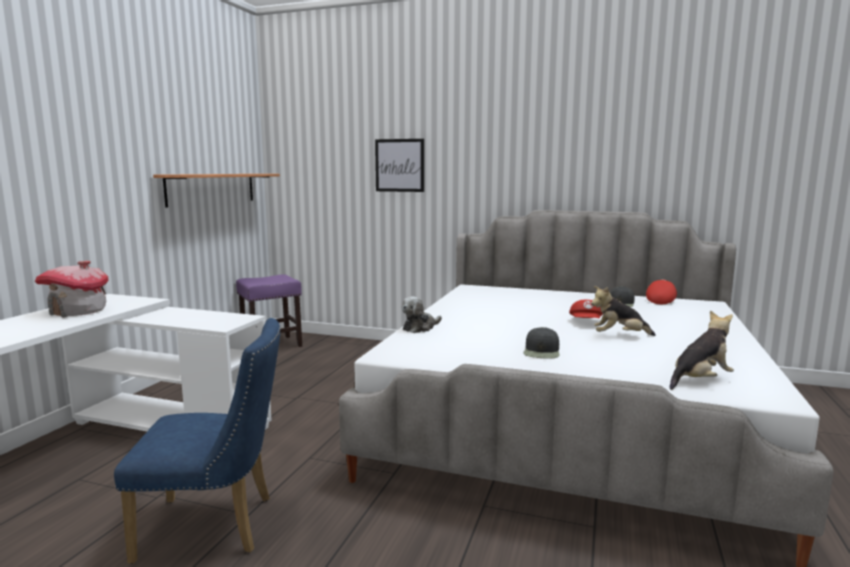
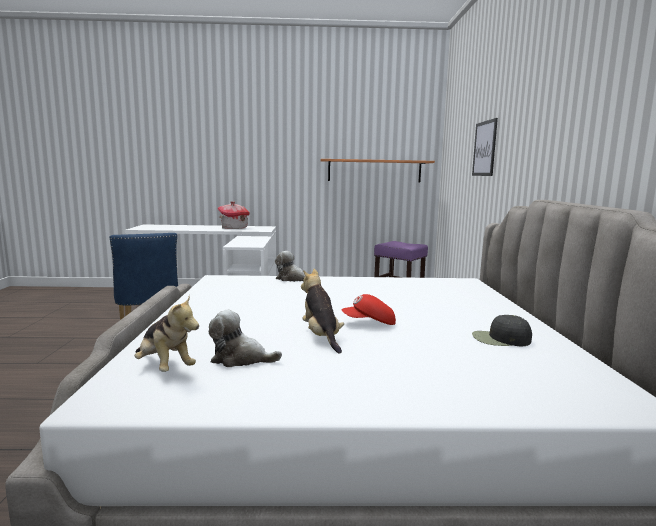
camera: 70 degrees right, 0 degrees up
(542, 351) = (243, 310): black cap -> none
(660, 300) = (574, 364): red cap -> none
(674, 359) = (240, 359): none -> plush toy

